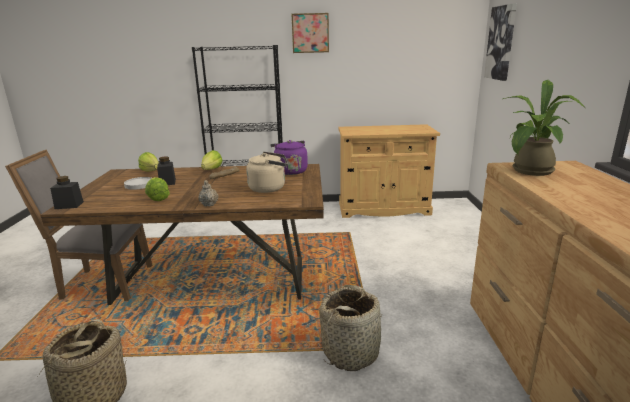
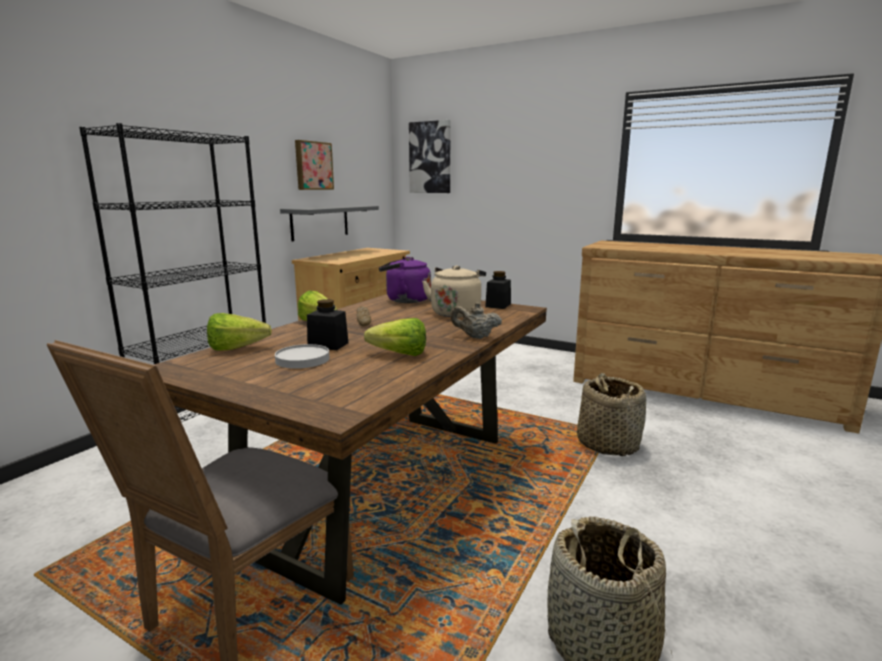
camera: 60 degrees left, 5 degrees down
(69, 205) = (326, 409): black jar -> black jar (498, 305)
(310, 33) = (246, 126): picture -> picture (313, 166)
(374, 100) = (320, 222): none -> grey shelf
(530, 172) = (619, 246): potted plant -> none

